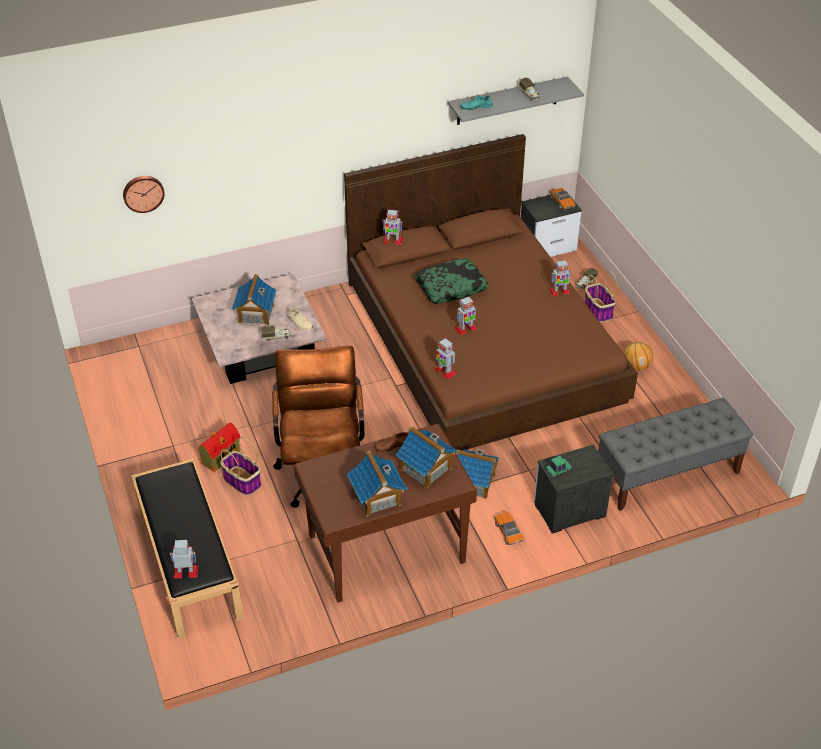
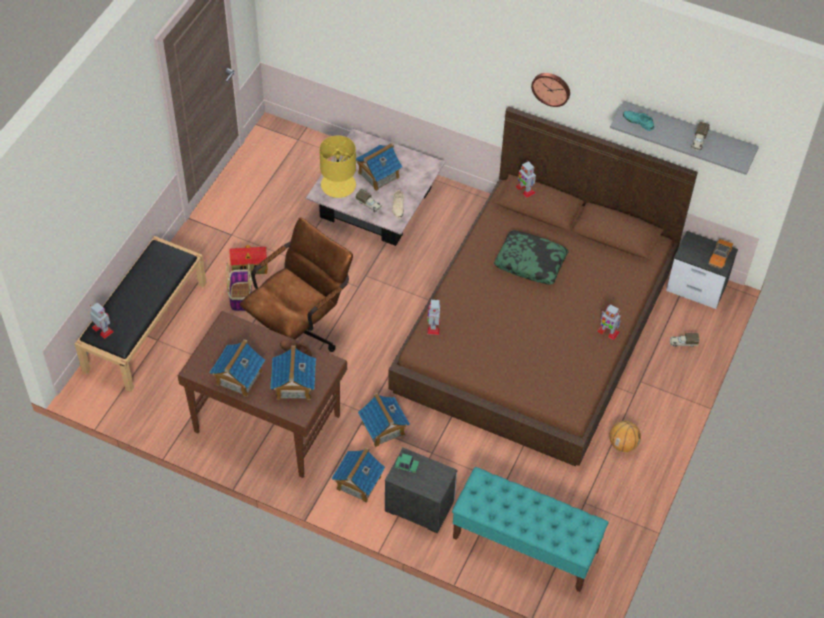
camera: 45 degrees right, 10 degrees up
(143, 193) = (330, 24): wall clock -> wall clock (551, 88)
(233, 340) = (338, 185): none -> yellow table lamp
(465, 328) = (493, 305): toy robot -> none
(508, 531) = (358, 483): toy car -> toy house
(597, 310) = (659, 373): basket -> none
(667, 474) = (525, 544): grey bench -> turquoise bench

